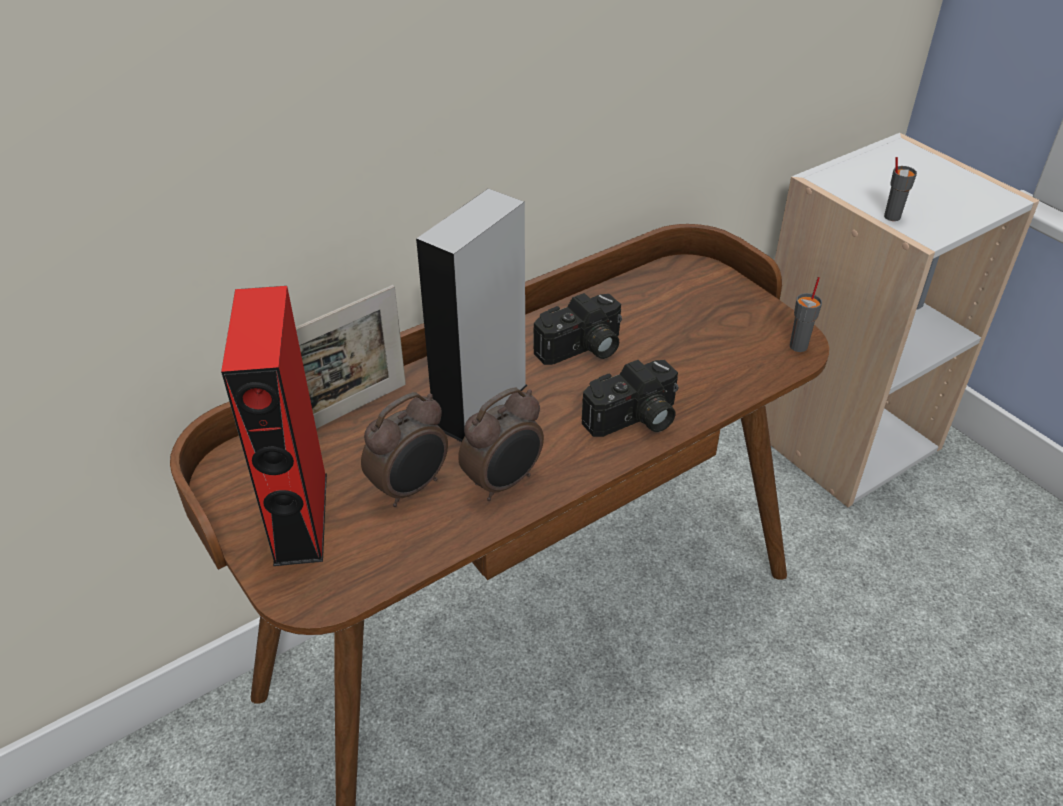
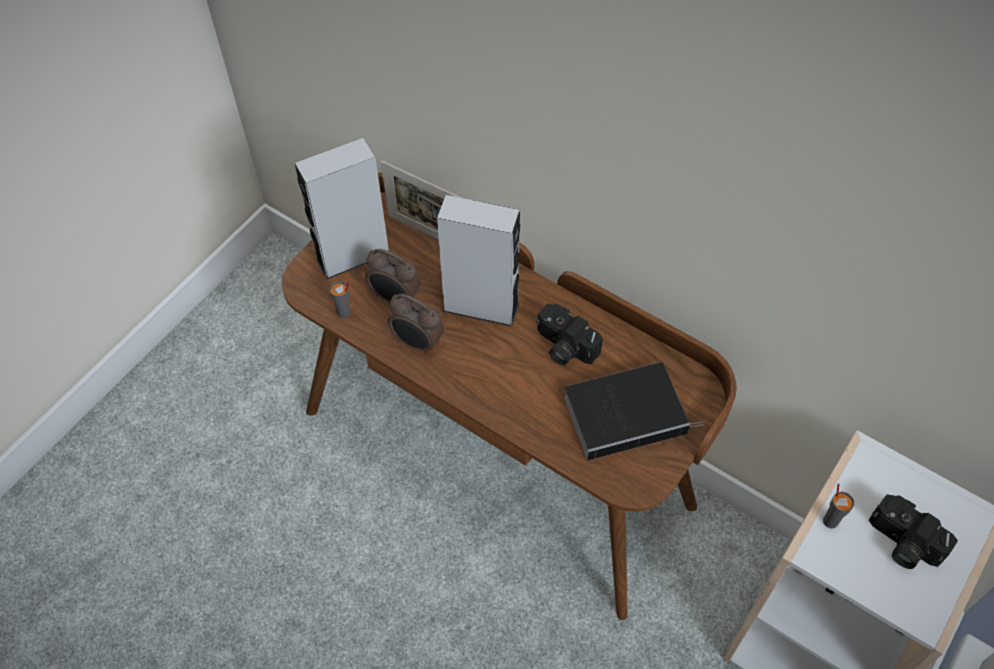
camera: 70 degrees right, 15 degrees up
(301, 517) = (353, 256): red speaker -> grey speaker
(634, 420) = (503, 397): camera -> camera (902, 543)
(699, 326) = (628, 413): none -> book
(799, 346) = (635, 485): grey cup -> grey cup (344, 313)

